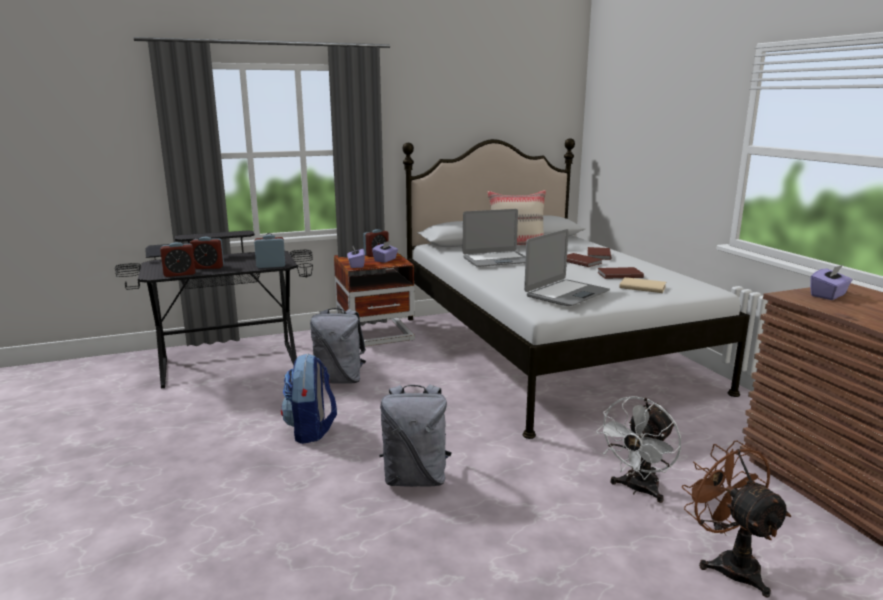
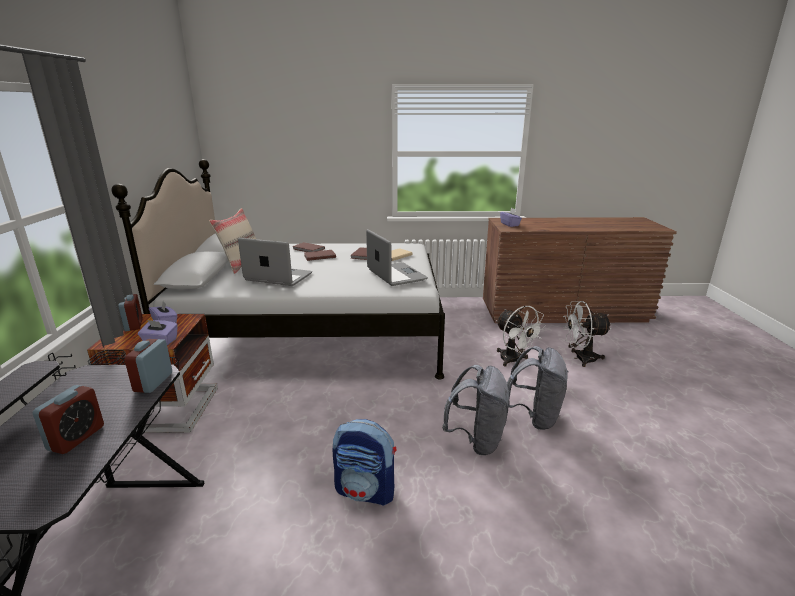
camera: 70 degrees left, 5 degrees up
(179, 274) = (80, 470): alarm clock -> none
(340, 380) = (266, 454): grey backpack -> grey backpack (534, 417)
(497, 260) = (278, 277): laptop -> laptop turned 75 degrees counterclockwise
(729, 563) = (580, 358): brown fan -> white fan

